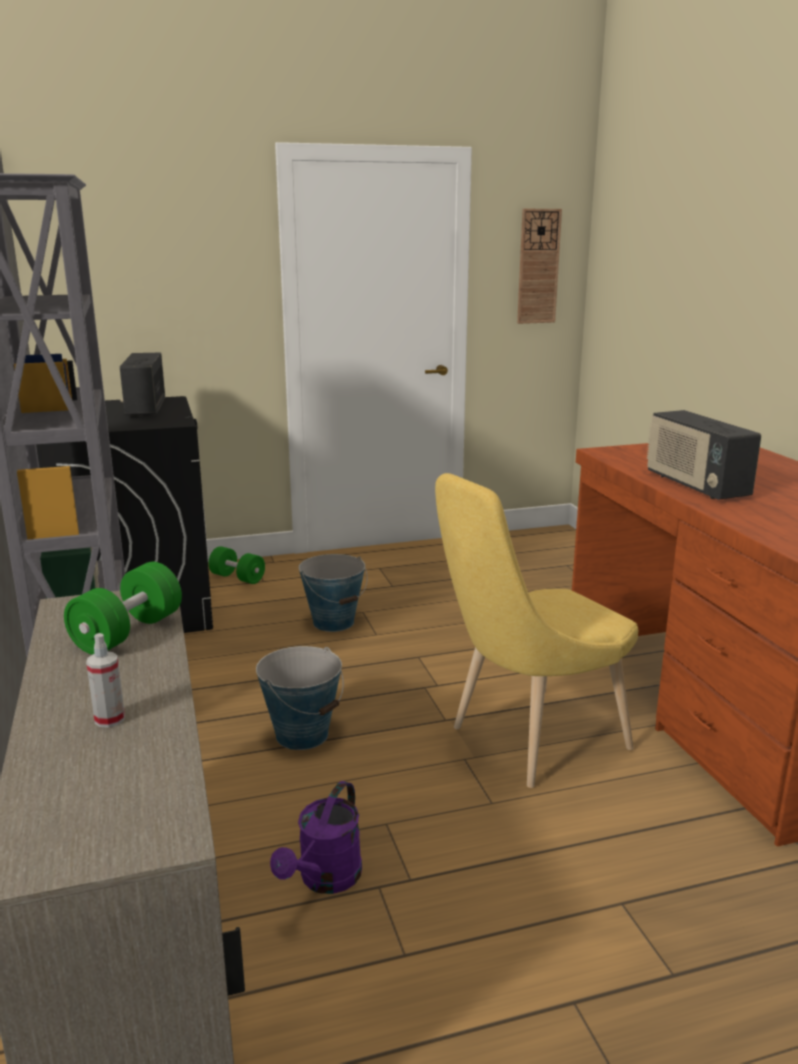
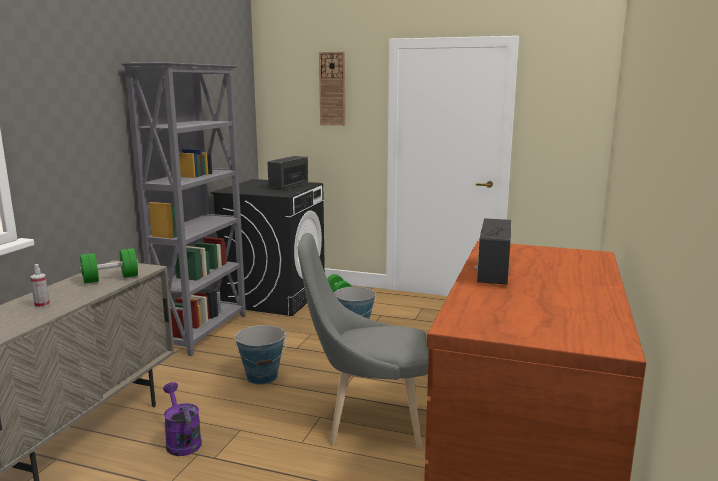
camera: 35 degrees right, 5 degrees down
(325, 880) = (181, 441): purple watering can -> purple watering can turned 90 degrees clockwise
(529, 741) = (367, 422): yellow chair -> grey chair
(538, 266) = (569, 117): wall clock -> wall clock (332, 89)

